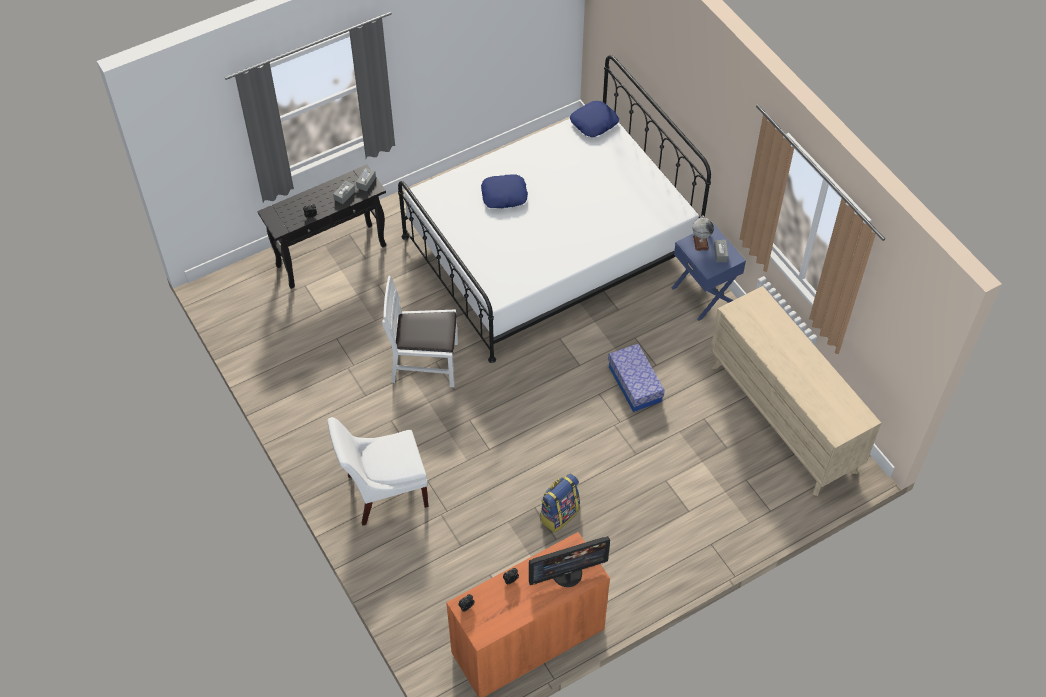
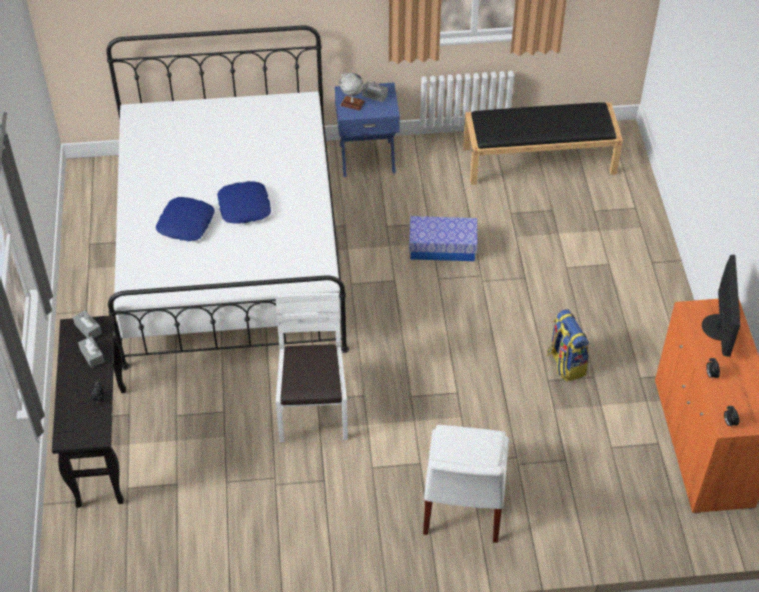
camera: 65 degrees left, 5 degrees down
(425, 363) = (313, 409): white chair -> white chair turned 150 degrees clockwise
(594, 123) = (142, 119): blue pillow -> blue pillow (245, 207)
(783, 418) = (540, 159): beige dresser -> black bench

